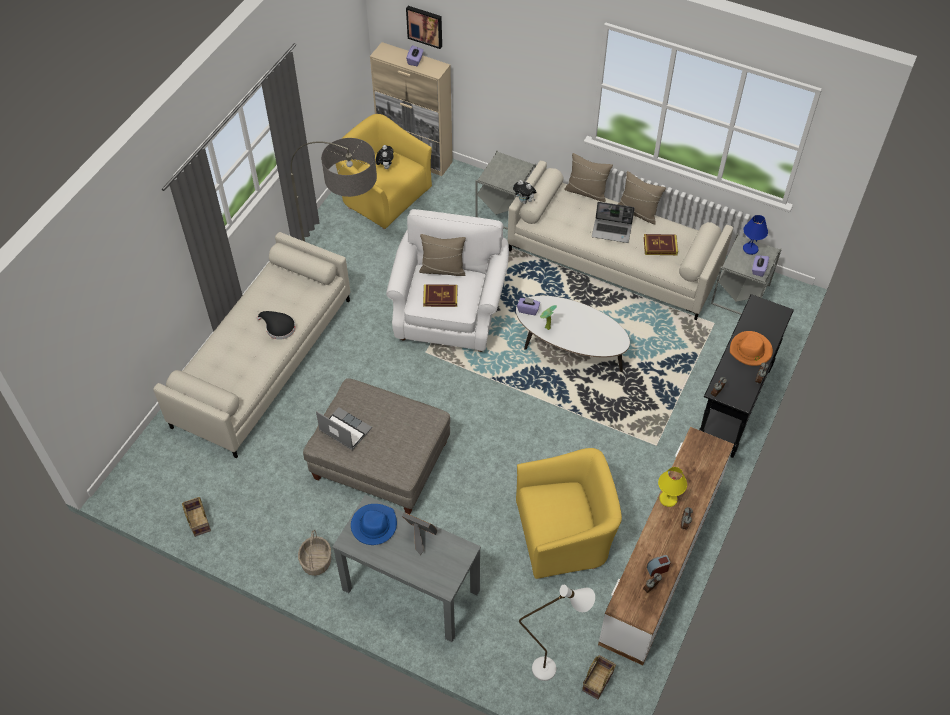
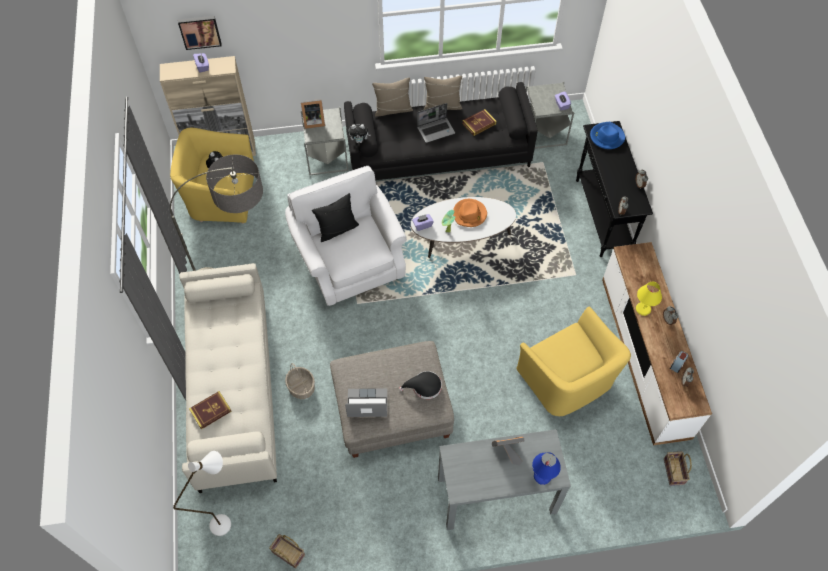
camera: 35 degrees left, 5 degrees up
(278, 327) = (241, 353): black hat -> black hat (424, 387)
(316, 561) = (408, 521): basket -> basket (301, 387)
(374, 525) = (466, 466): blue hat -> blue hat (606, 137)
(440, 297) = (354, 253): book -> book (210, 411)
(443, 269) = (337, 229): beige pillow -> black pillow
(499, 165) = (313, 121): none -> picture frame
(553, 668) = (638, 483): white floor lamp -> white floor lamp (227, 520)
(564, 533) = (567, 379): yellow armchair -> yellow armchair turned 105 degrees clockwise
(614, 260) = (438, 153): beige sofa -> black sofa
(750, 249) = (544, 92): blue table lamp -> blue table lamp (542, 476)
(750, 350) = (617, 166): orange hat -> orange hat (469, 214)

